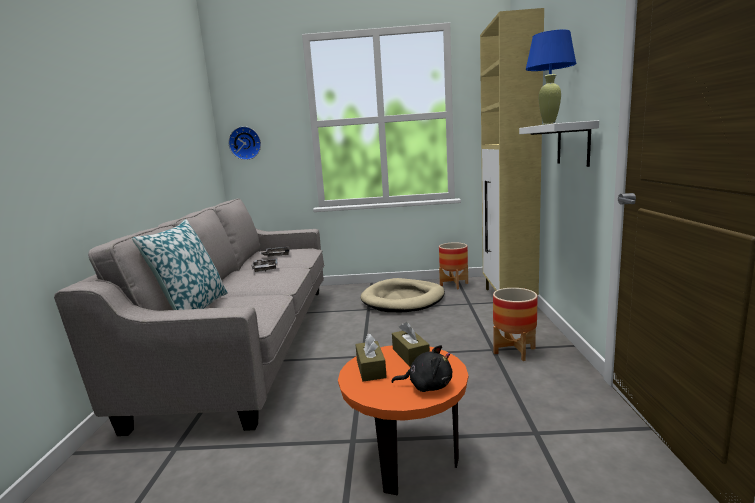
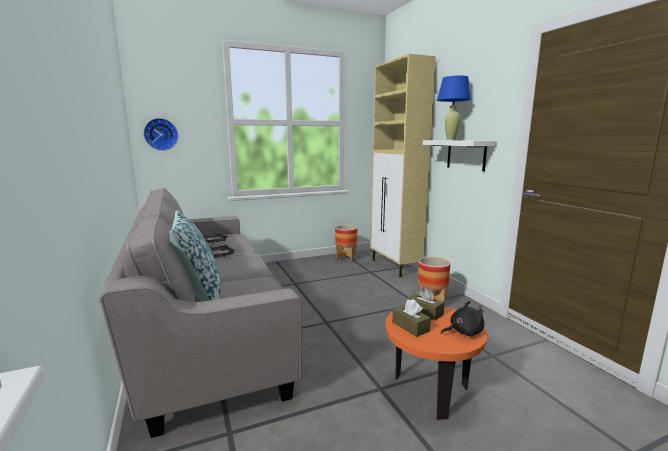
camera: 25 degrees left, 0 degrees up
(403, 299) = (317, 273): beige dog bed -> none

